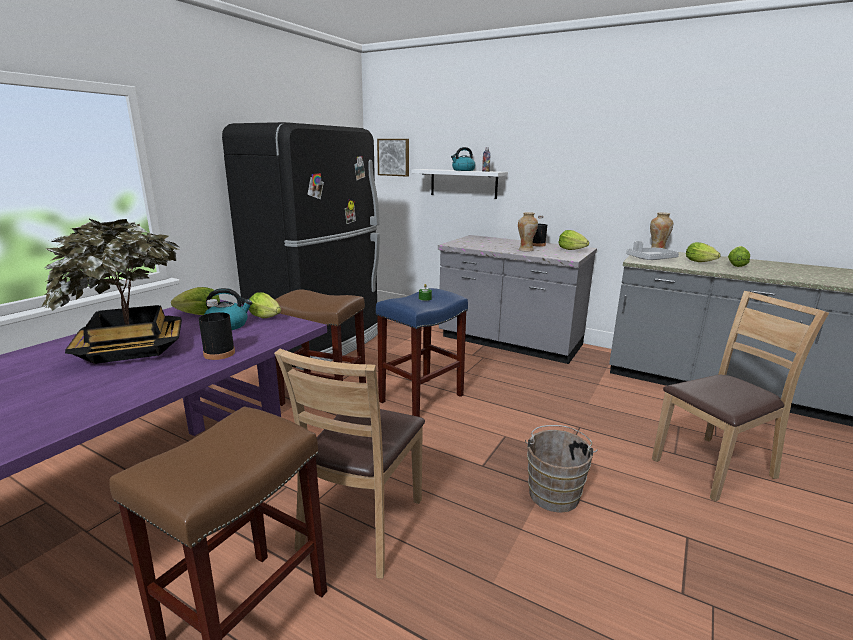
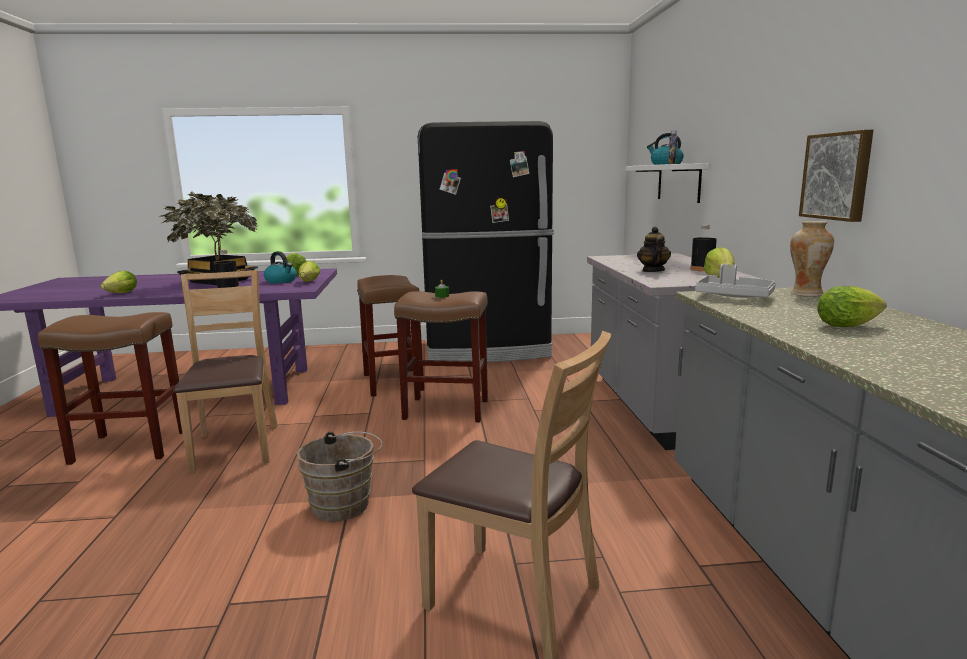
camera: 55 degrees right, 5 degrees down
(362, 525) = (235, 447): brown chair -> brown chair turned 90 degrees clockwise
(394, 157) = (640, 153): picture -> picture (837, 176)
(422, 398) = (447, 409): blue stool -> brown stool
(525, 250) = (652, 271): vase -> teapot
(701, 262) = (802, 312): lettuce -> lettuce (120, 294)

